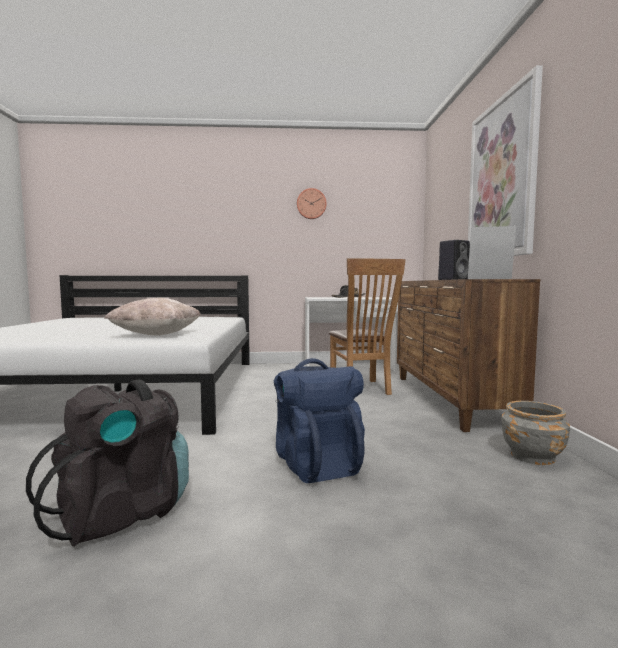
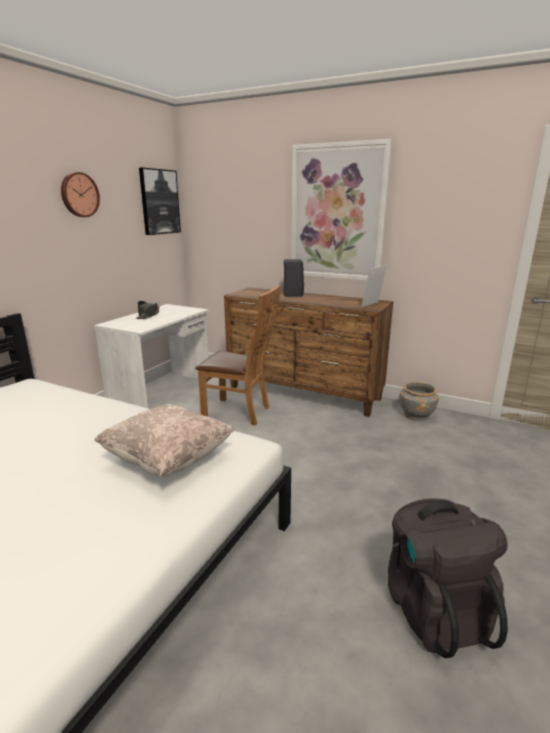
camera: 60 degrees left, 15 degrees up
(316, 463) = (387, 487): blue backpack -> none
(393, 209) = (159, 202): none -> picture

